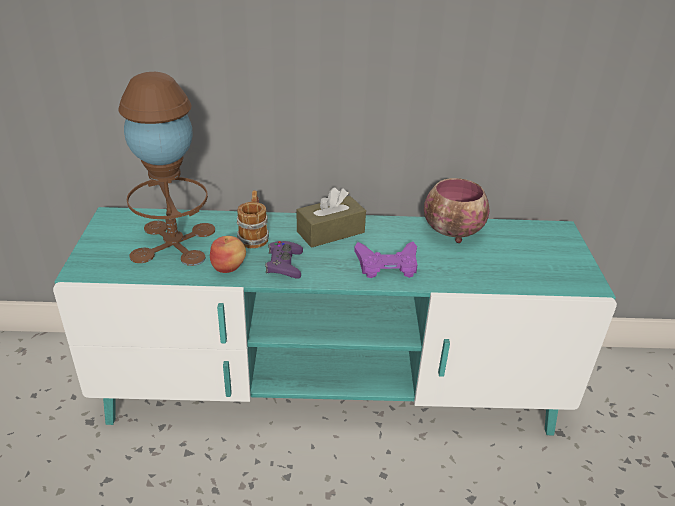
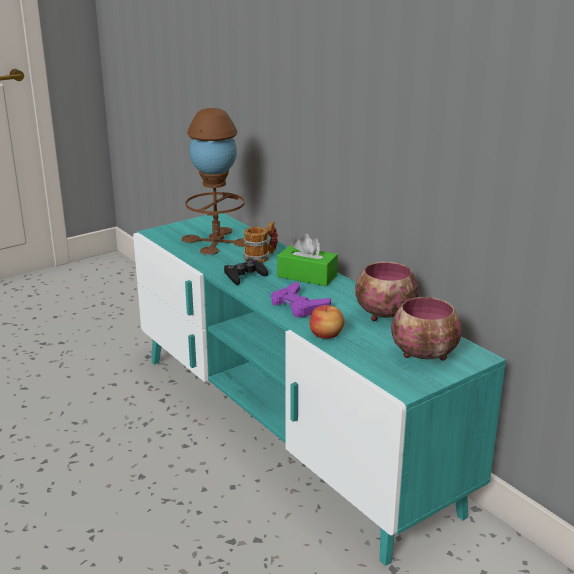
camera: 55 degrees right, 10 degrees down
(229, 267) = (216, 263): apple -> apple (326, 335)
(284, 264) = (244, 276): purple game controller -> black game controller
(330, 232) = (307, 276): brown tissue box -> green tissue box
(541, 249) = (425, 355): none -> bowl

